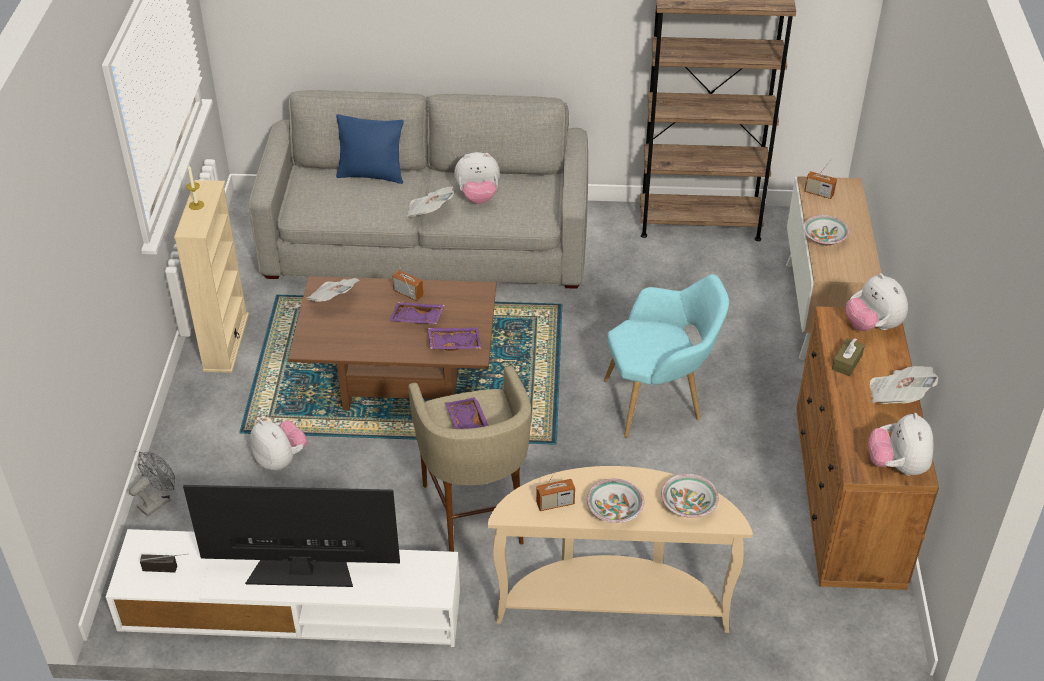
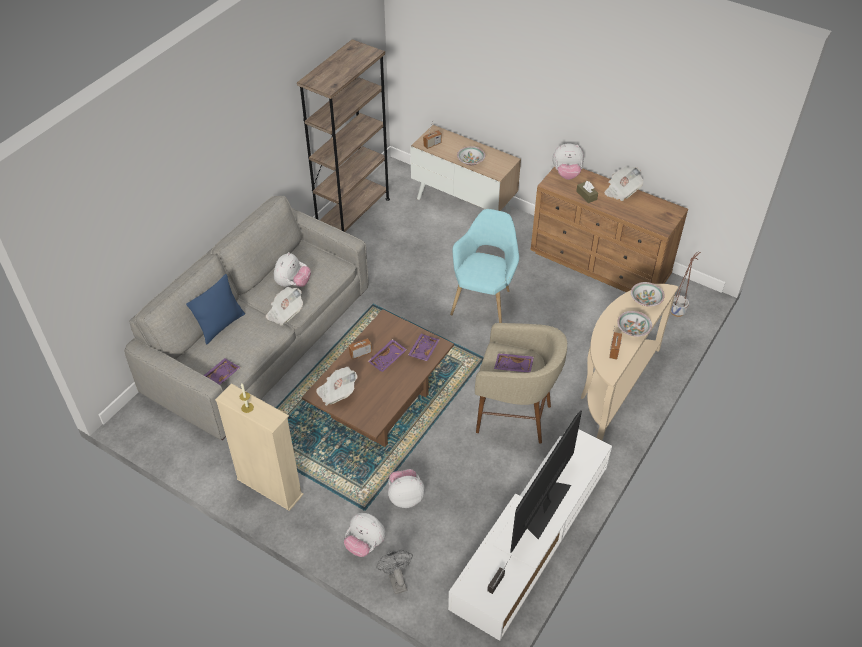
camera: 60 degrees left, 5 degrees up
(299, 207) = (220, 375): none -> purple tray
(832, 628) = (677, 311): none -> planter
(897, 466) = (667, 214): plush toy -> plush toy (365, 544)

